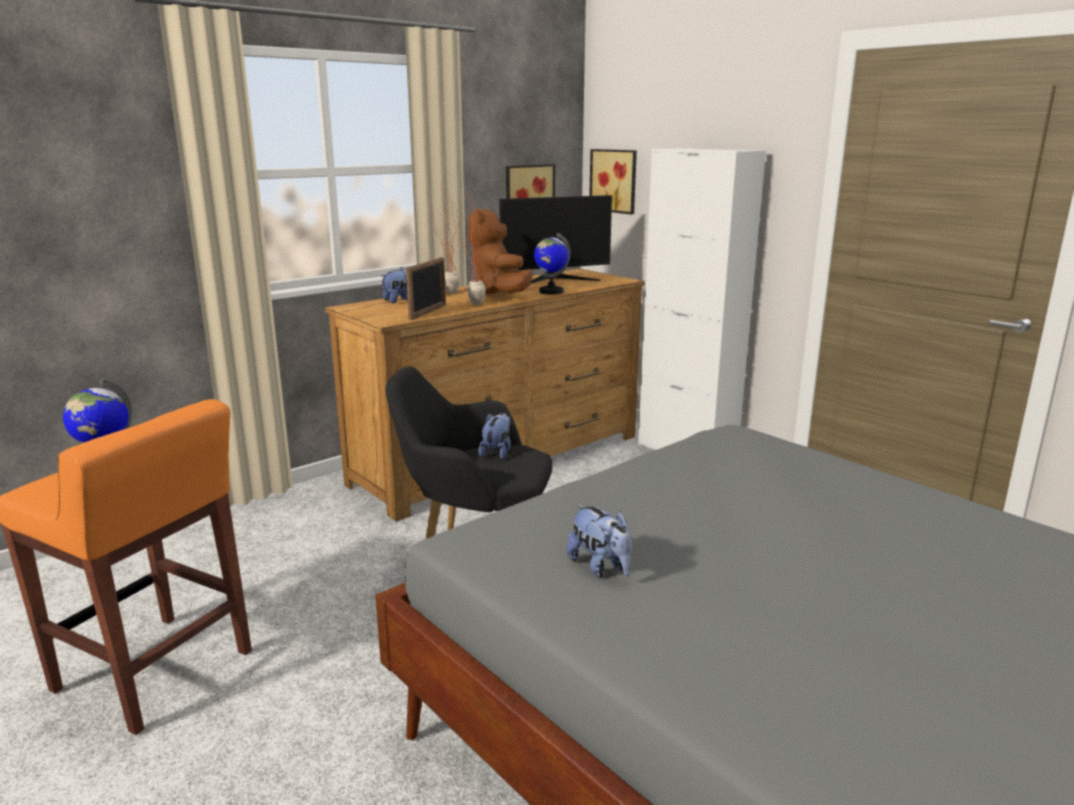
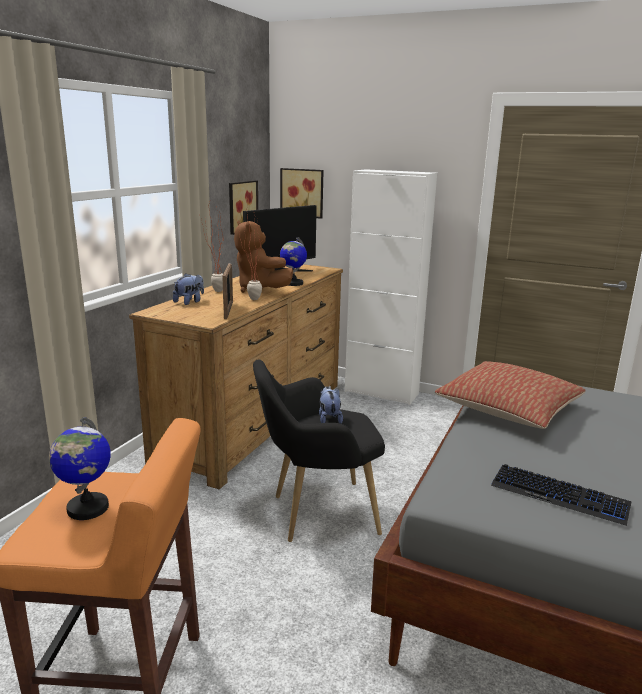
camera: 25 degrees left, 0 degrees up
(601, 567) = (559, 496): plush toy -> keyboard
(682, 467) = (508, 409): none -> pillow

